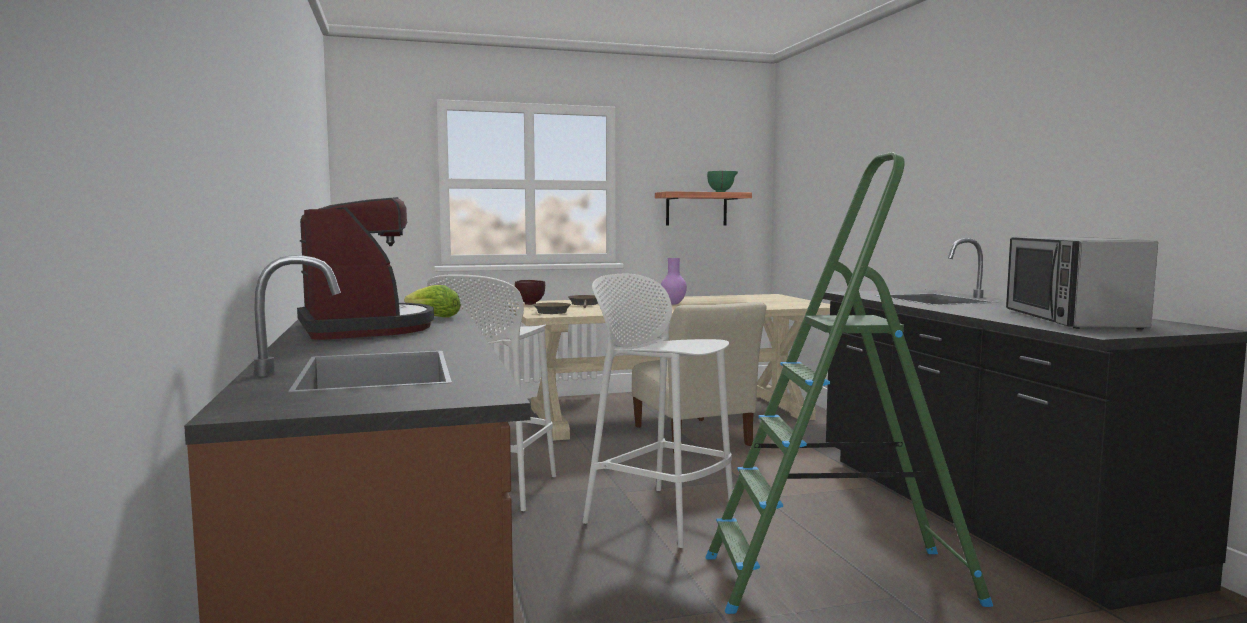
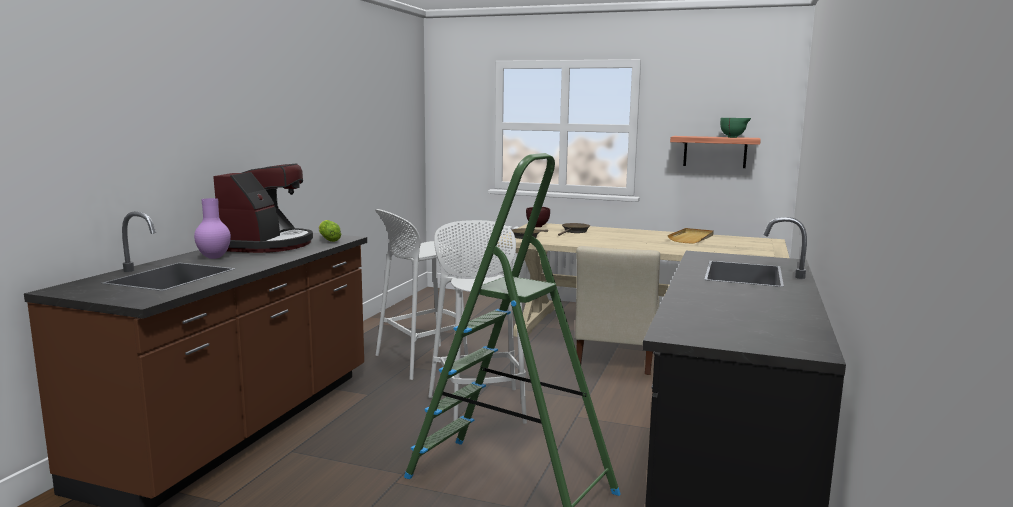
camera: 35 degrees right, 5 degrees up
(674, 304) = (644, 240): purple vase -> purple vase (214, 258)
(707, 299) = (692, 238): none -> beige tray
(1070, 319) = (737, 316): microwave -> none

